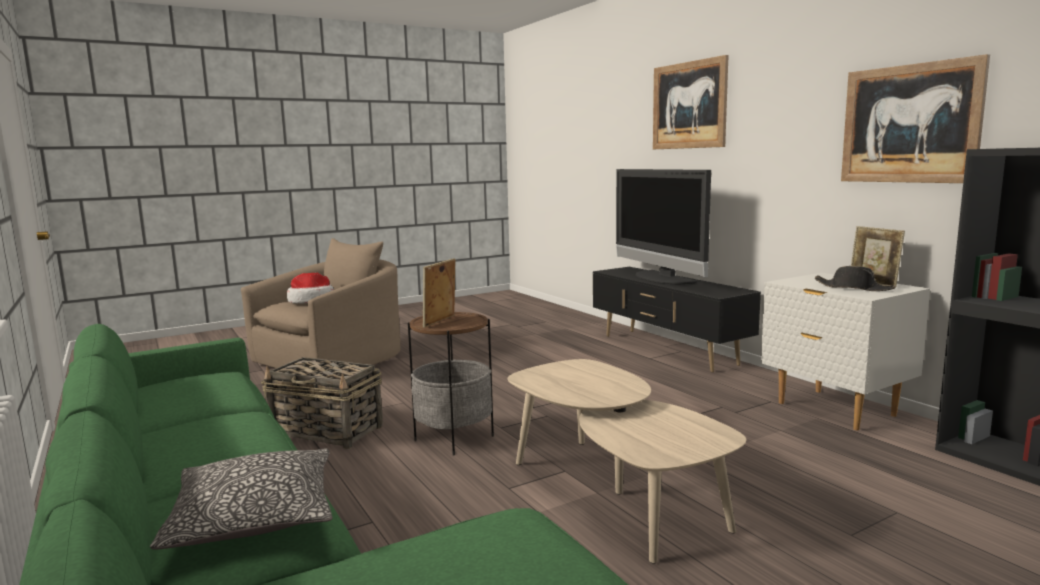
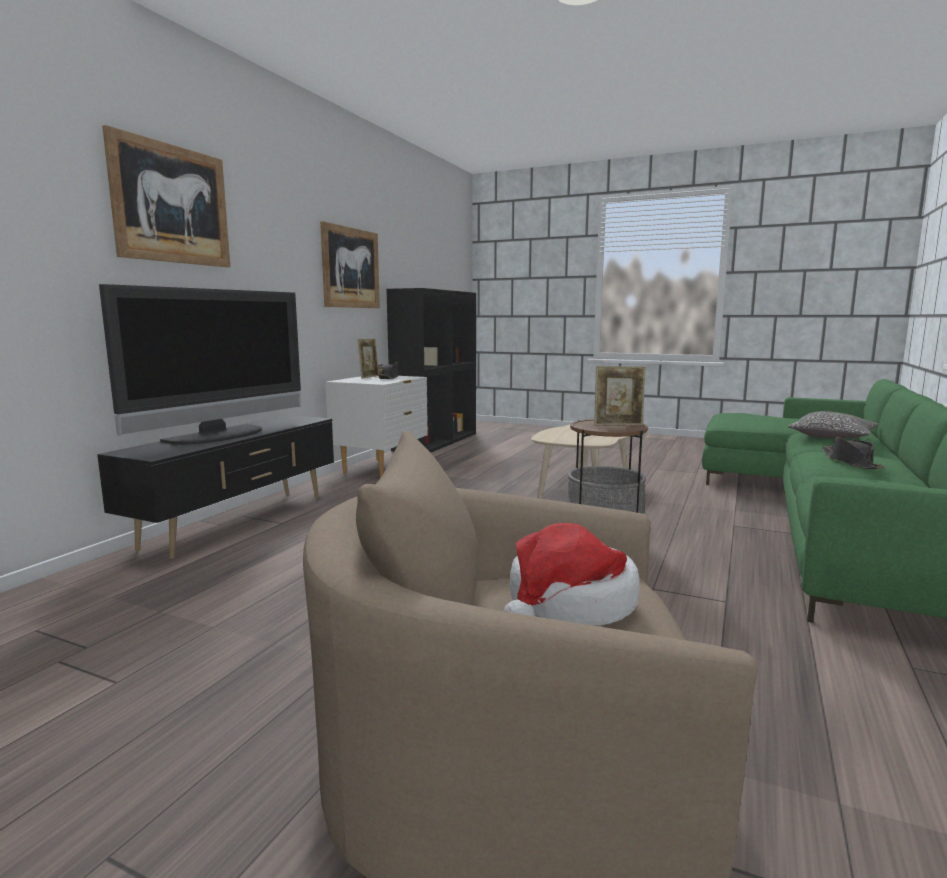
camera: 125 degrees left, 0 degrees up
(216, 426) = (851, 462): none -> black hat
(328, 431) = (702, 595): basket -> none

